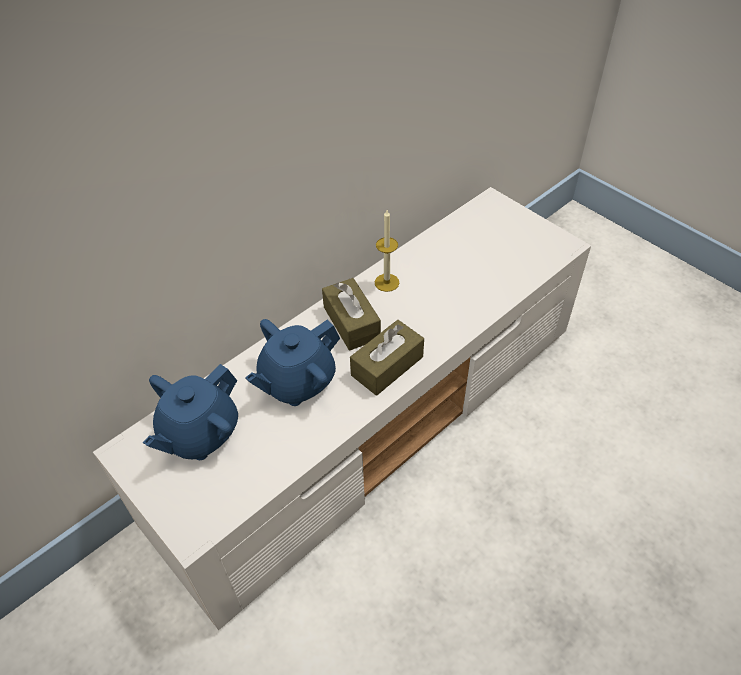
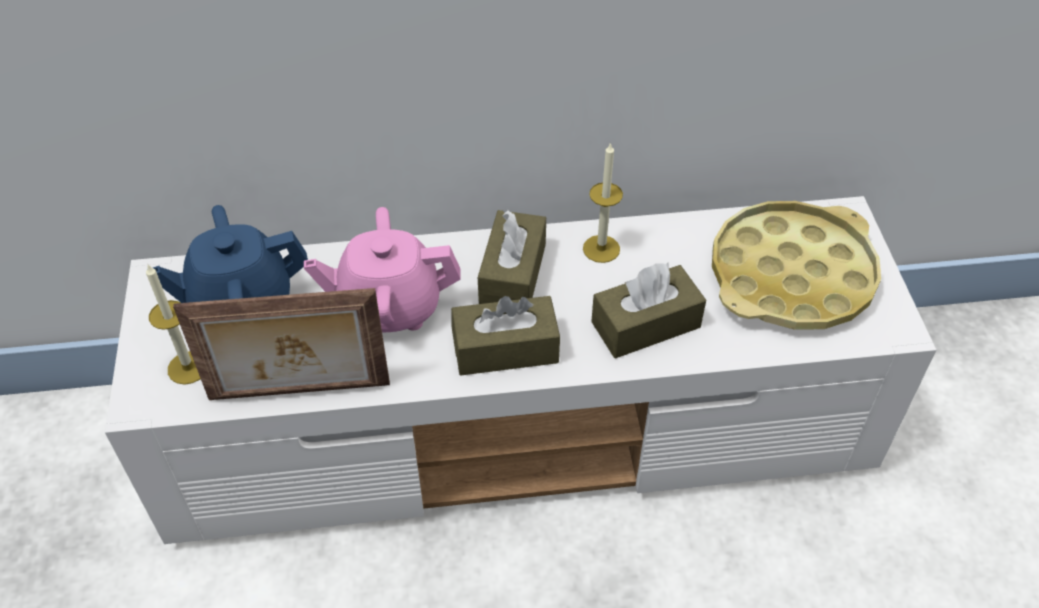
camera: 35 degrees right, 0 degrees up
(203, 493) = (188, 367): none -> candle
(292, 464) = (299, 393): none -> picture frame
(297, 382) = (389, 307): blue teapot -> pink teapot
(448, 310) = (645, 324): none -> brown tissue box
(495, 245) = (791, 276): none -> yellow tray

